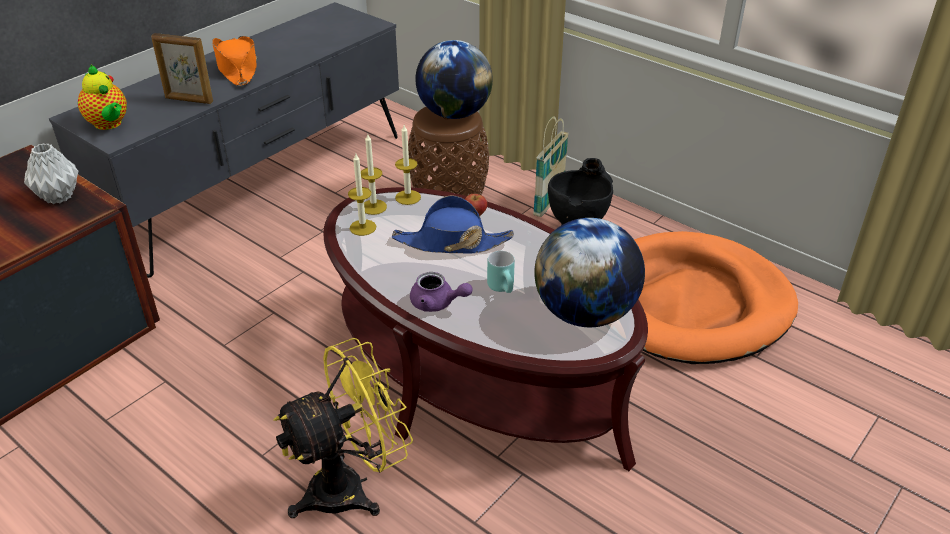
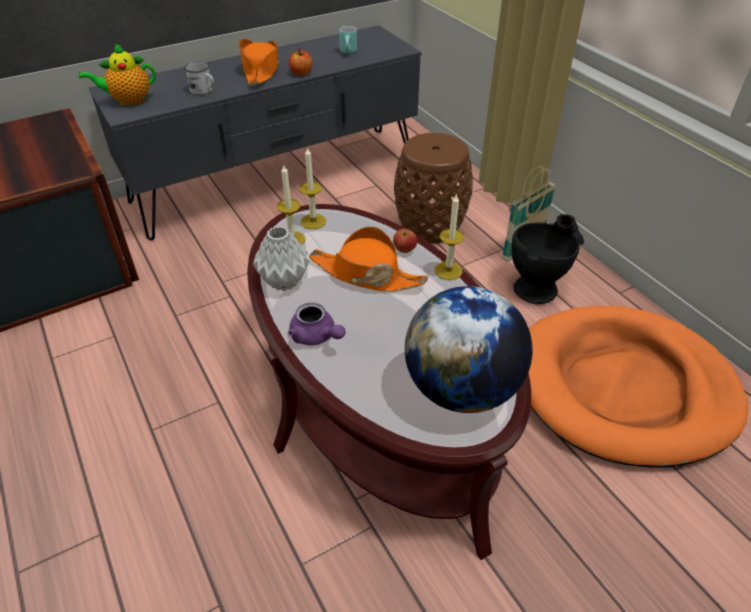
camera: 20 degrees right, 5 degrees up
(59, 196) = (58, 156): grey vase -> grey vase (284, 281)
(109, 124) = (128, 101): teapot -> teapot turned 90 degrees clockwise
(189, 100) = (204, 91): picture frame -> white mug
(283, 65) = (301, 73): none -> apple
(351, 486) = (209, 486): yellow fan -> none
(408, 197) = (350, 218): candle -> candle (448, 270)
(452, 242) = (366, 274): blue hat -> orange hat
(454, 114) = (443, 145): globe -> none
(504, 288) = (391, 337): turquoise mug -> turquoise mug (349, 53)

